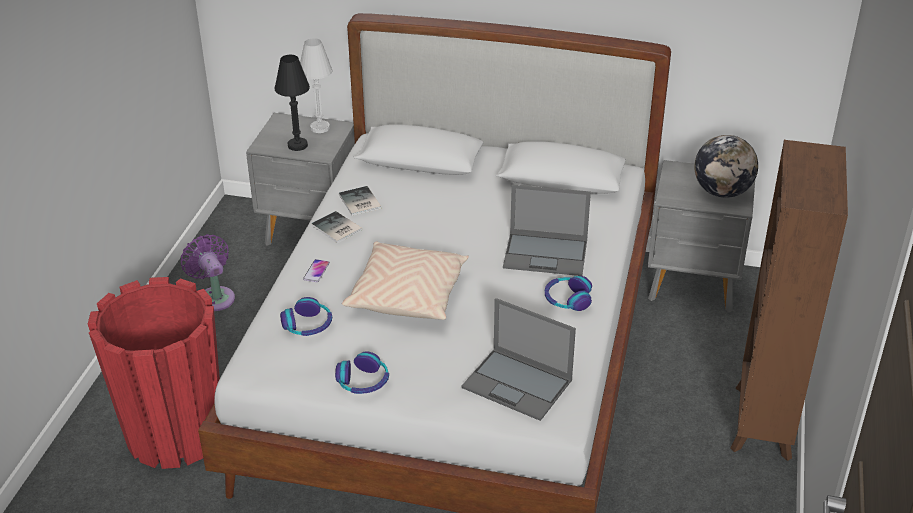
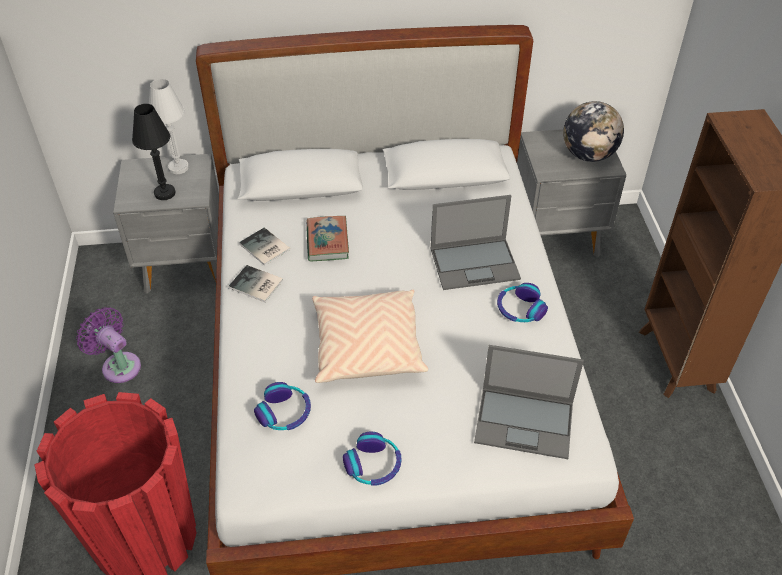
camera: 20 degrees left, 10 degrees up
(316, 271) = (260, 342): phone -> none
(418, 209) = (327, 241): none -> book

